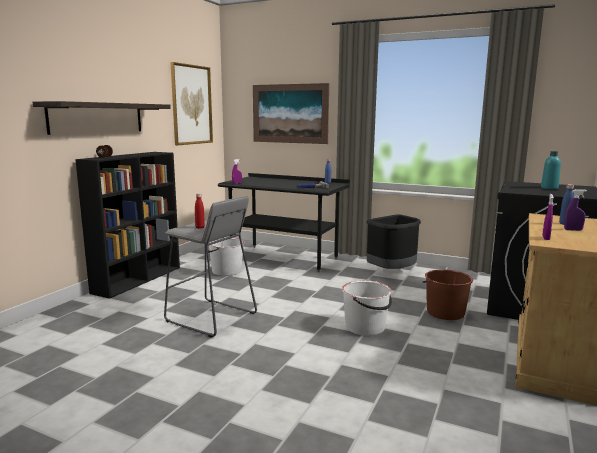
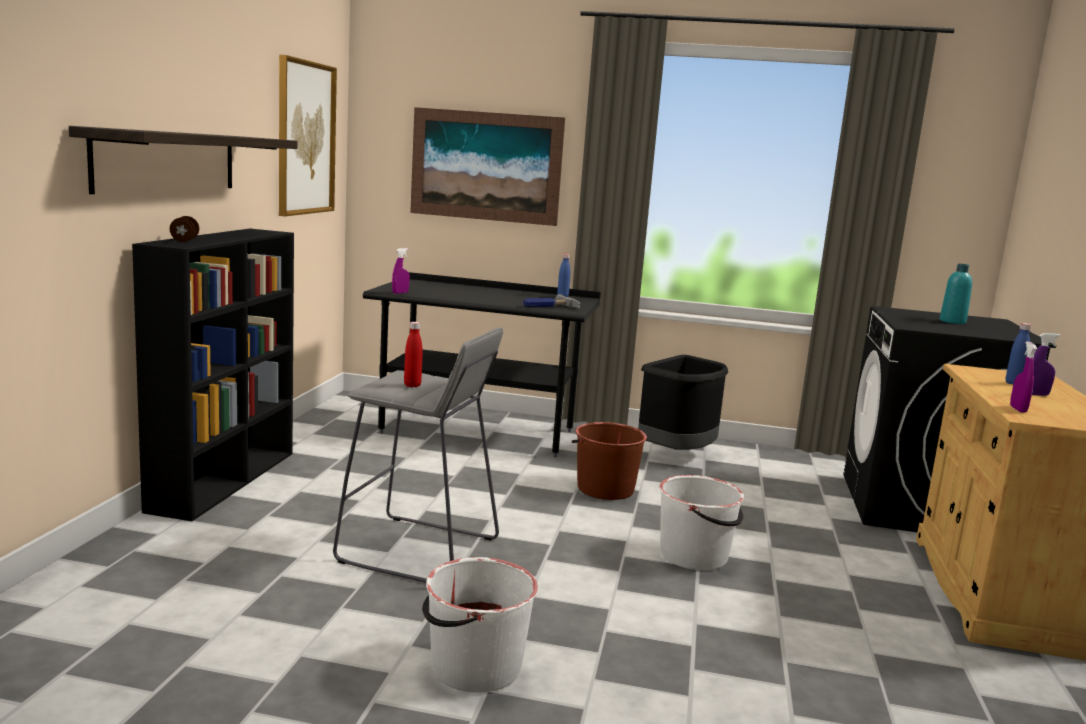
camera: 15 degrees left, 0 degrees up
(226, 271) = (387, 459): white bucket -> white bucket (474, 667)
(445, 312) = (800, 524): brown bucket -> brown bucket (604, 489)

